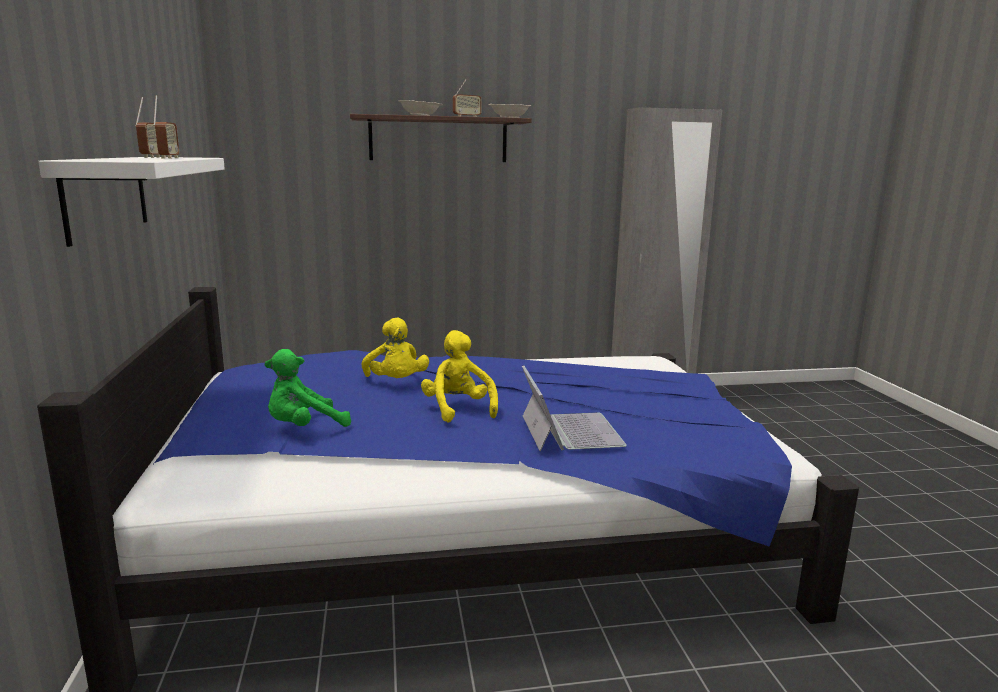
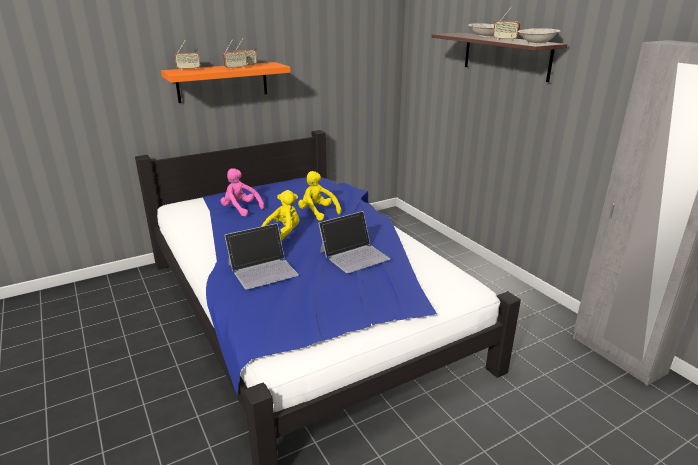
camera: 70 degrees right, 10 degrees up
(98, 159) = (188, 69): none -> radio
(106, 195) = (222, 82): white shelf -> orange shelf
(304, 427) = (240, 209): green plush toy -> pink plush toy
(396, 382) = (317, 213): yellow plush toy -> yellow plush toy turned 90 degrees clockwise
(562, 380) = (354, 255): none -> laptop

